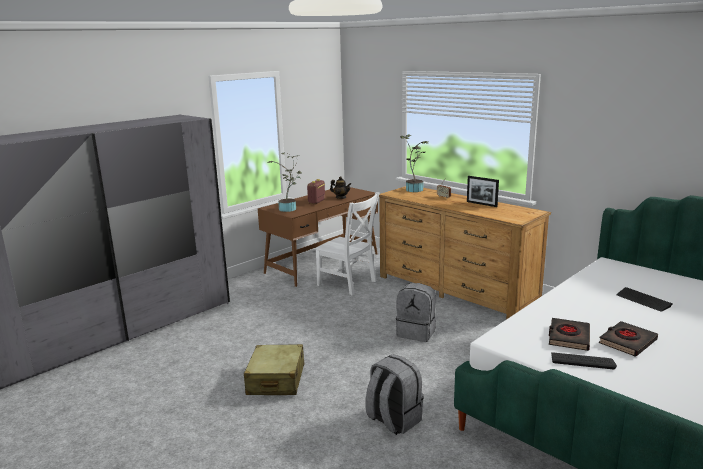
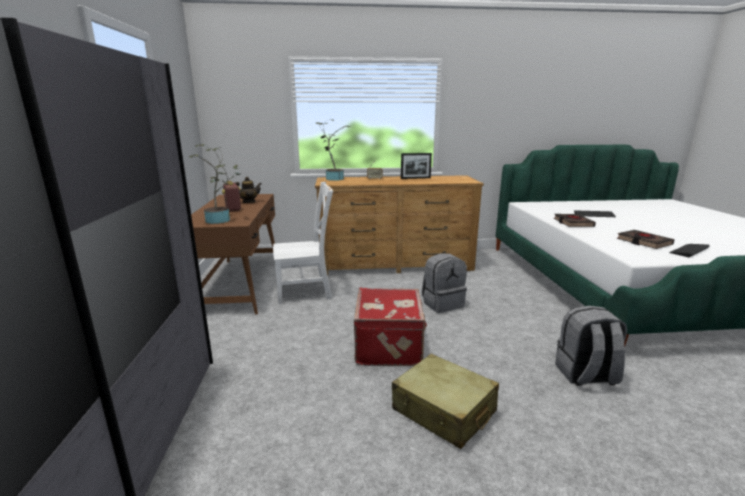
camera: 50 degrees left, 0 degrees up
(322, 338) = (390, 346): none -> red suitcase
(627, 342) = (661, 234): black book -> black book (573, 223)

